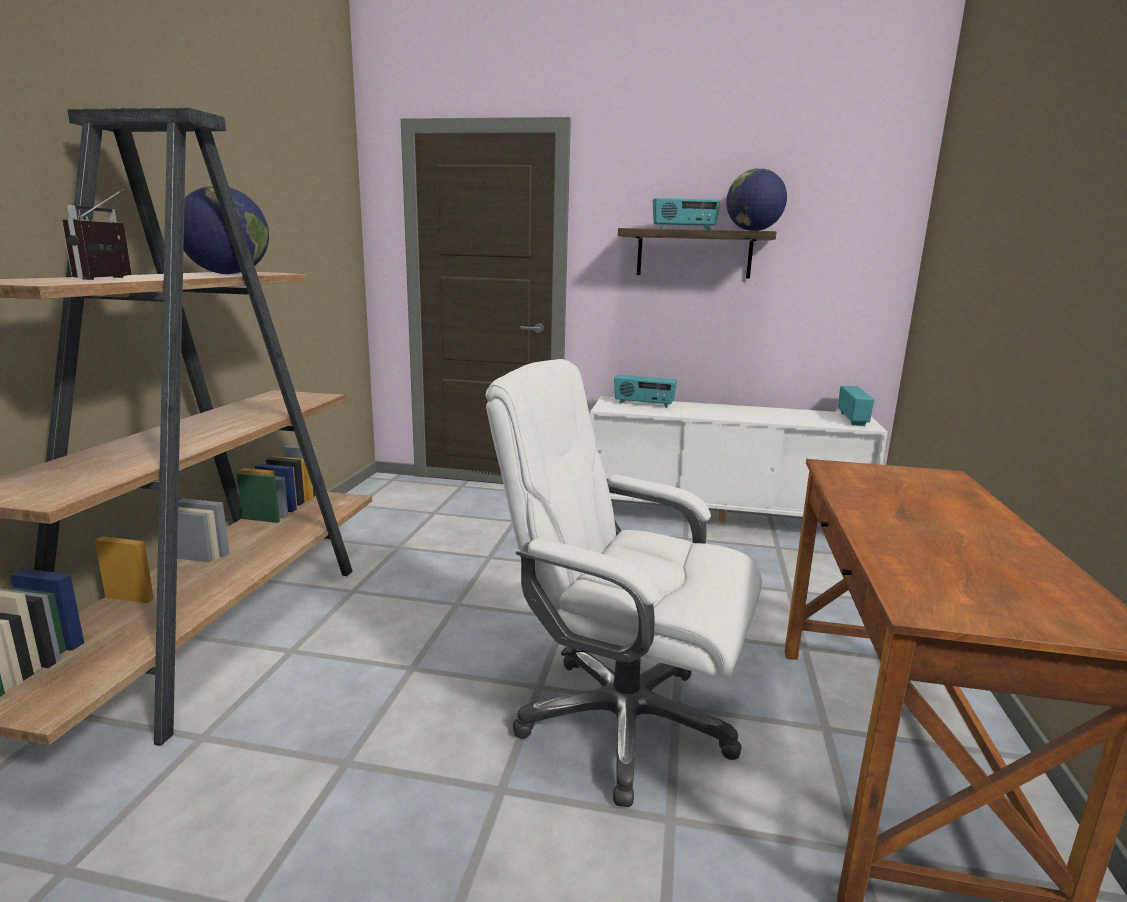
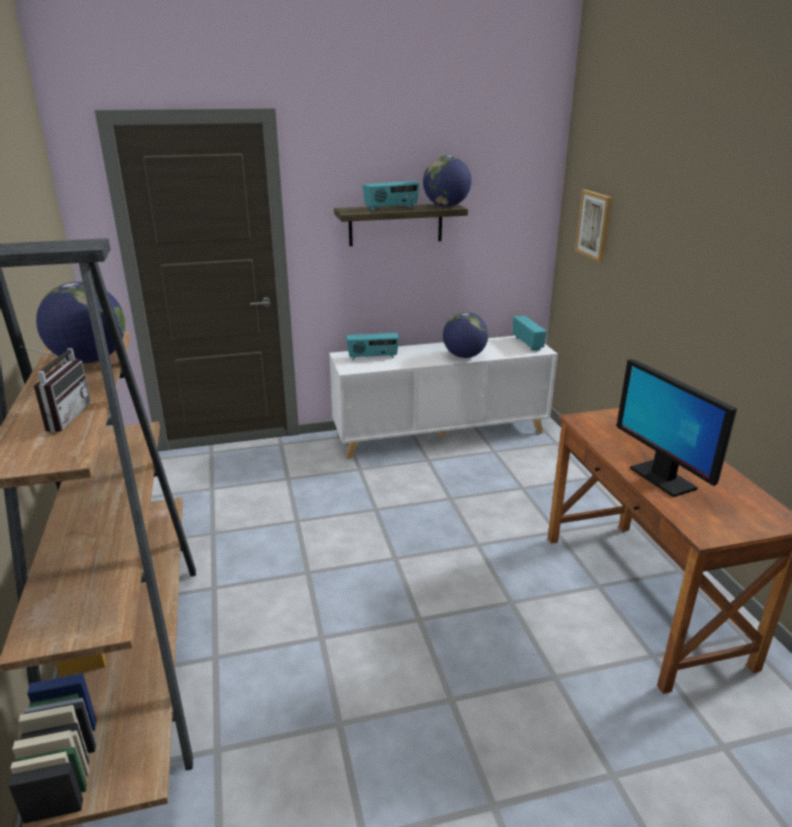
camera: 25 degrees left, 10 degrees up
(112, 278) = (62, 417): radio -> radio turned 150 degrees counterclockwise
(621, 721) = (487, 625): white office chair -> none
(755, 417) = (464, 356): none -> globe
(906, 537) = (662, 478): none -> monitor
(952, 254) = (594, 225): none -> picture

